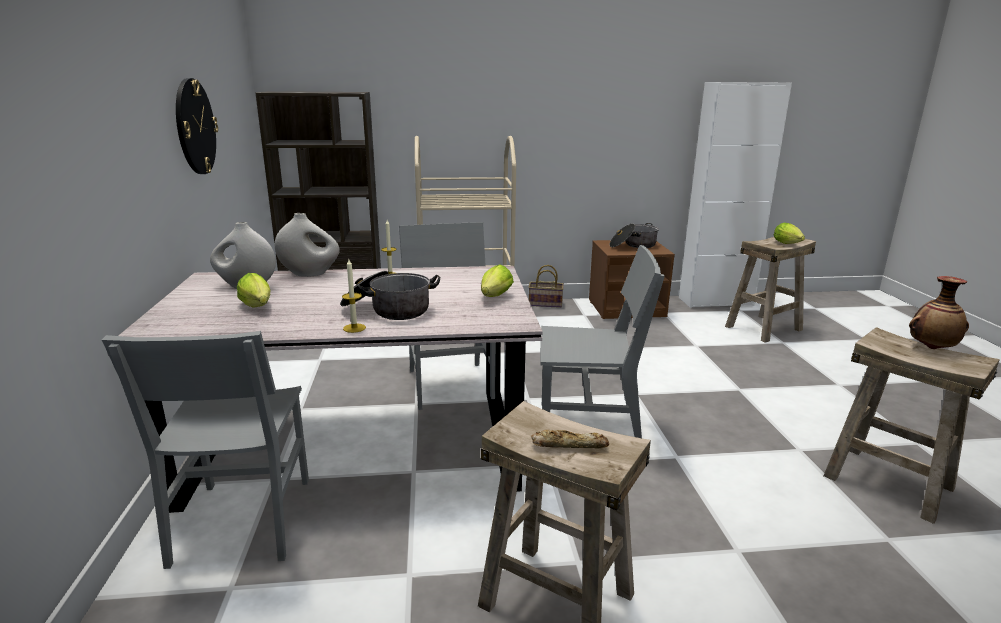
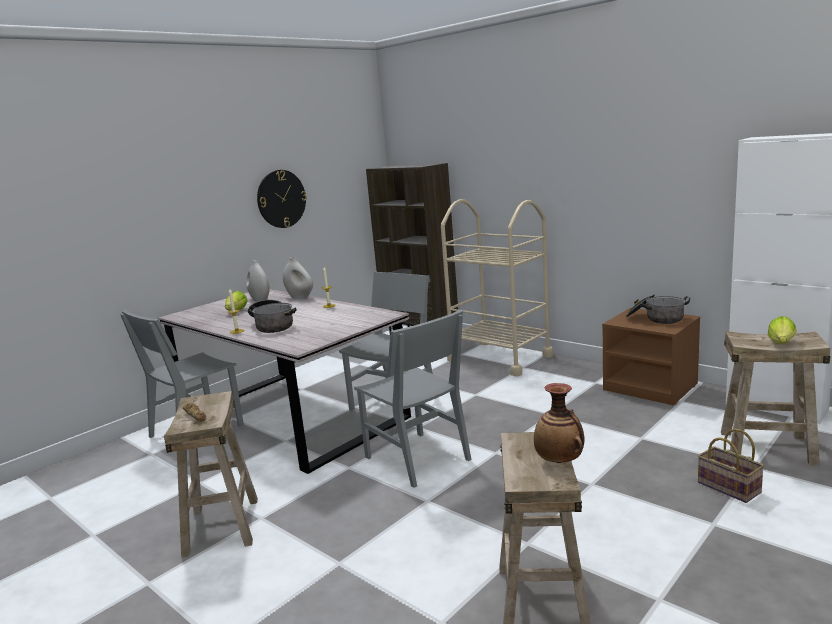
camera: 50 degrees right, 5 degrees down
(494, 297) = (334, 331): lettuce -> none
(544, 304) = (581, 364): basket -> basket (726, 487)

